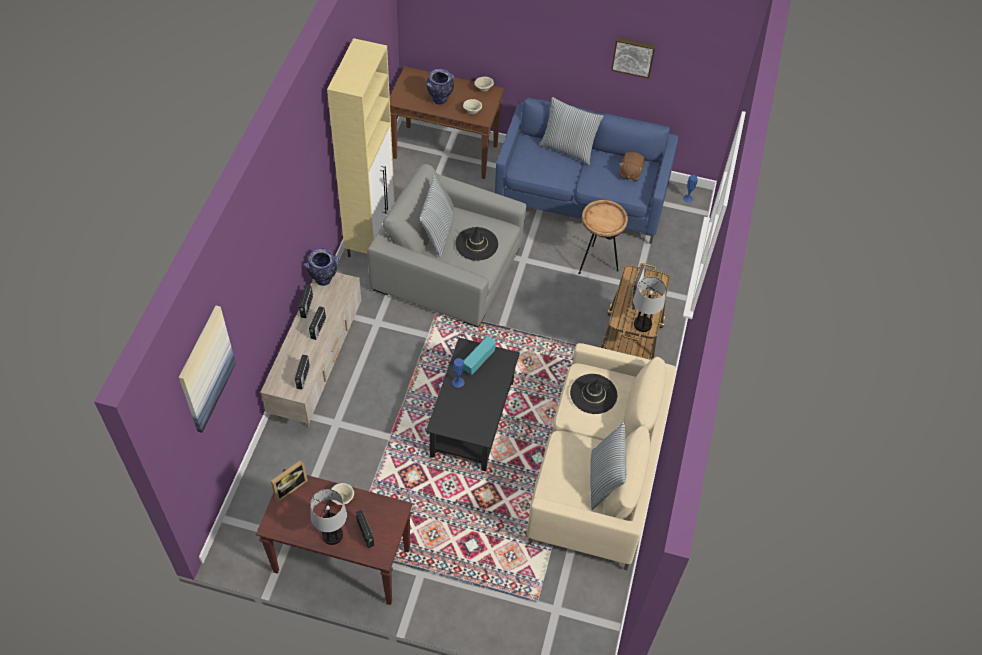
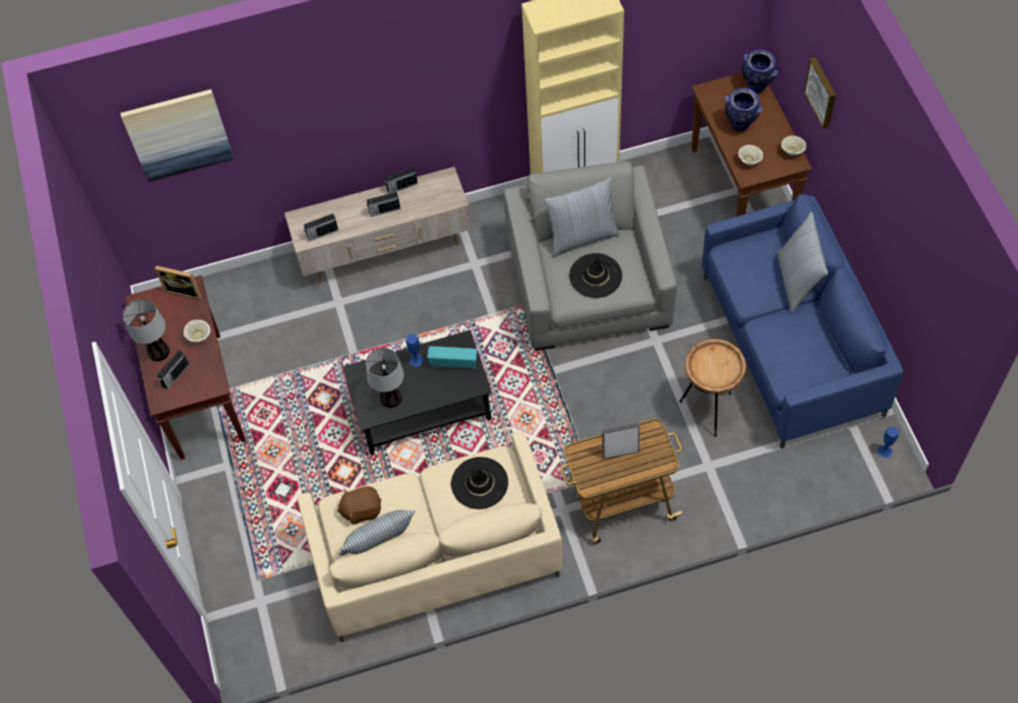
camera: 65 degrees right, 5 degrees up
(324, 279) = (443, 179): vase -> vase (757, 86)
(630, 172) = (814, 357): brown plush toy -> brown plush toy (361, 510)
(633, 56) = (899, 240): picture -> picture (822, 92)
(642, 325) = (588, 476): table lamp -> table lamp (390, 398)

